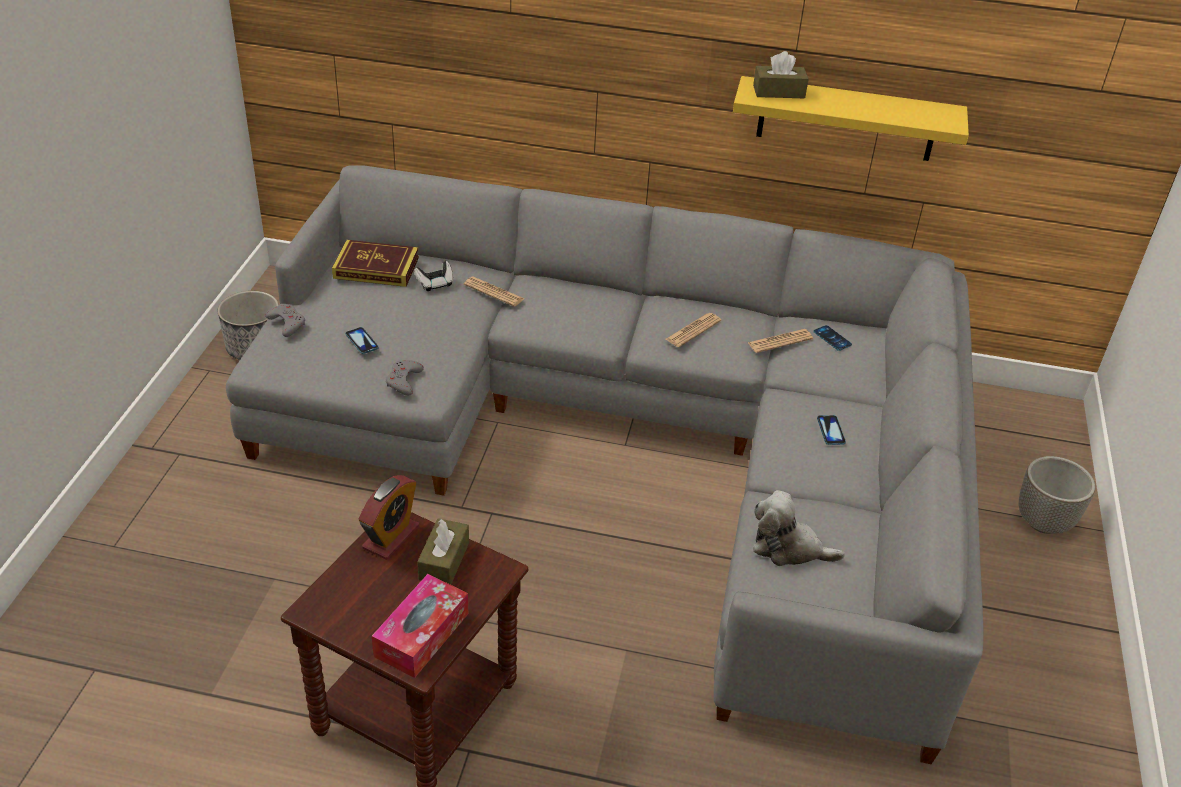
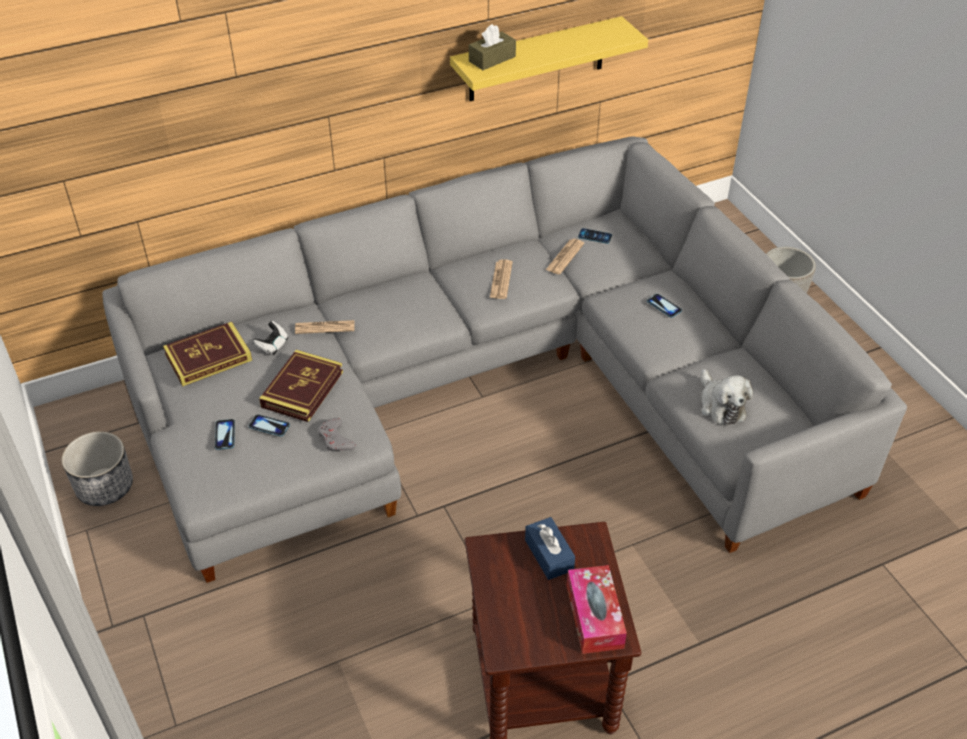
camera: 35 degrees left, 5 degrees up
(287, 323) = (186, 446): grey game controller -> none
(322, 330) = (225, 435): none -> phone
(391, 537) = (494, 562): alarm clock -> none
(419, 328) = (302, 389): none -> book
(444, 561) = (549, 555): brown tissue box -> blue tissue box
(788, 548) = (720, 405): plush toy -> plush toy turned 90 degrees counterclockwise

